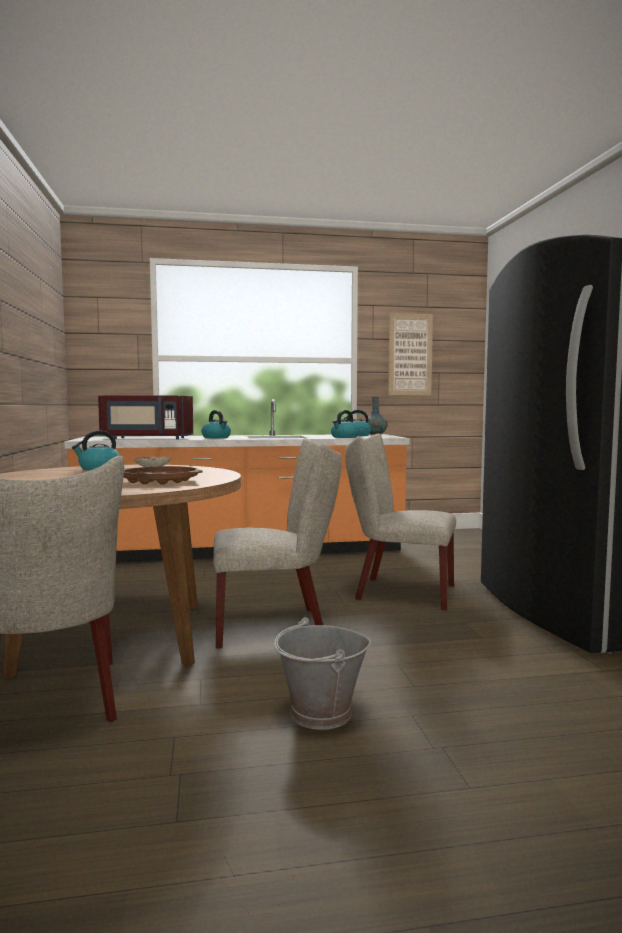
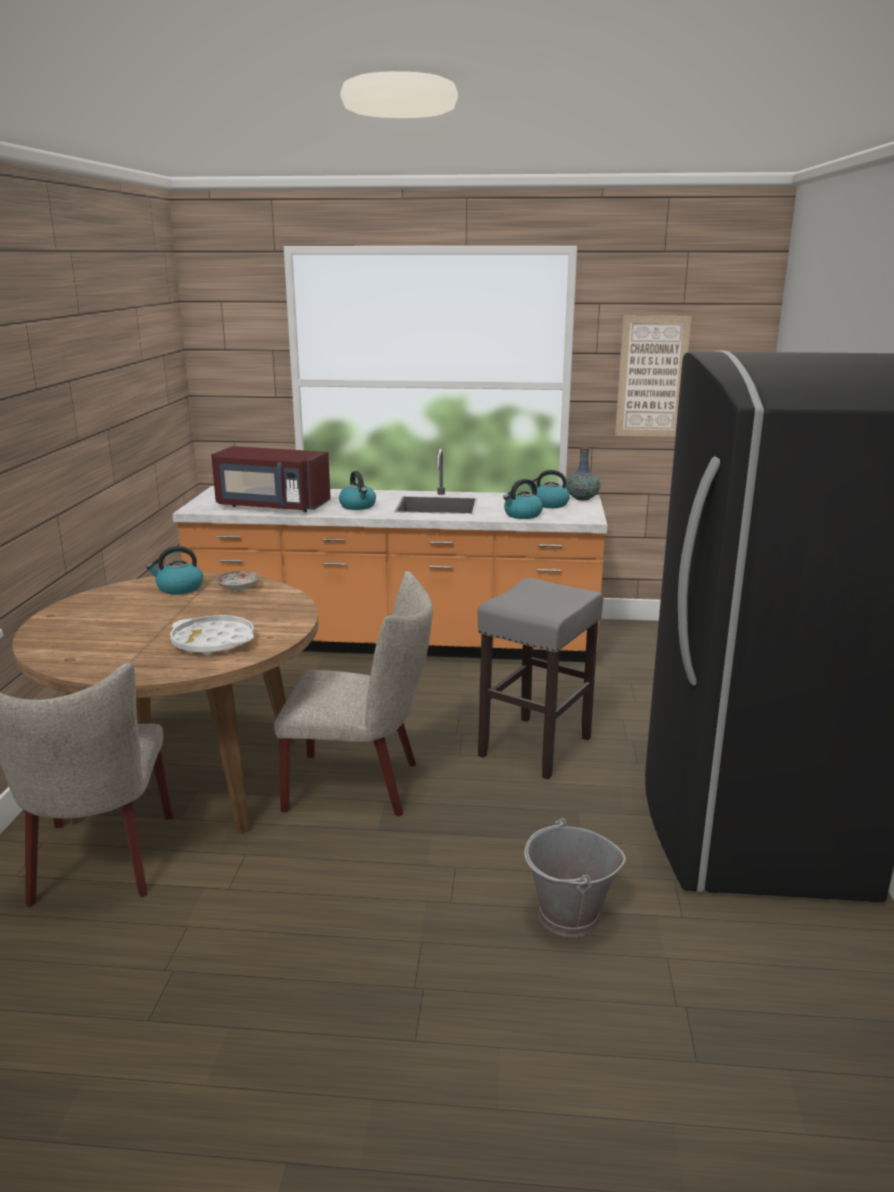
camera: 15 degrees right, 15 degrees up
(160, 481) = (213, 642): brown tray -> white tray
(320, 714) = (333, 923): grey bucket -> grey bucket (568, 916)
(398, 592) = (535, 746): beige chair -> grey stool

